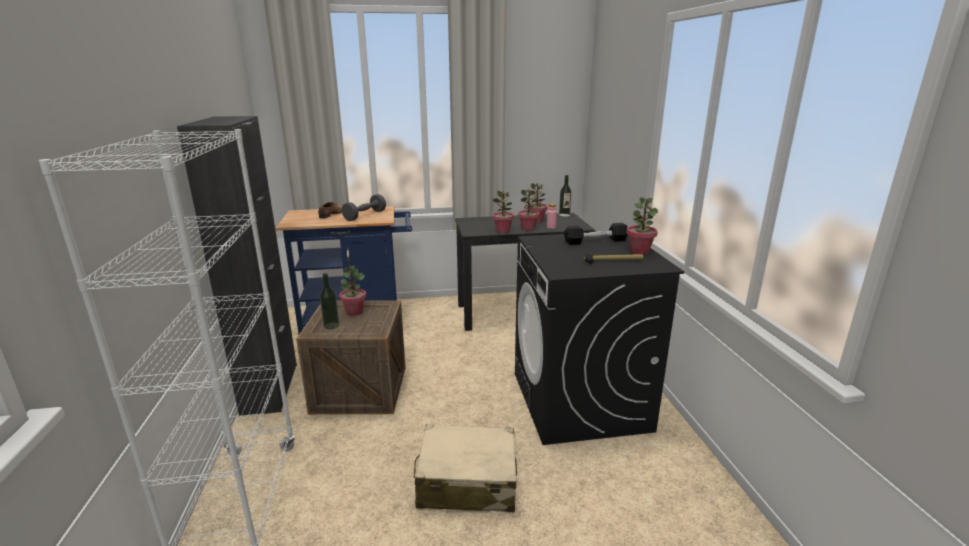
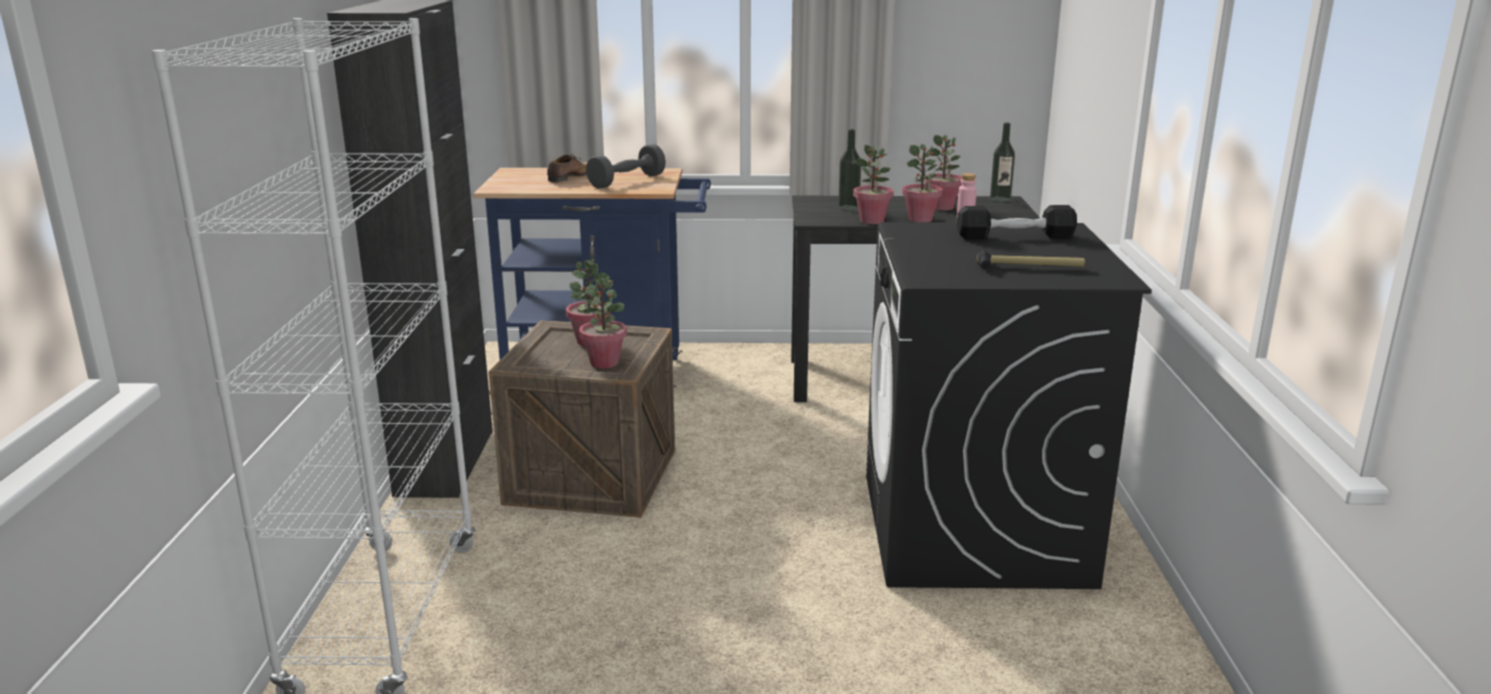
camera: 10 degrees right, 0 degrees up
(331, 326) = (548, 358): bottle -> bottle (848, 208)
(466, 481) = (743, 624): beige suitcase -> none
(639, 252) = (1087, 256): potted plant -> potted plant (604, 363)

